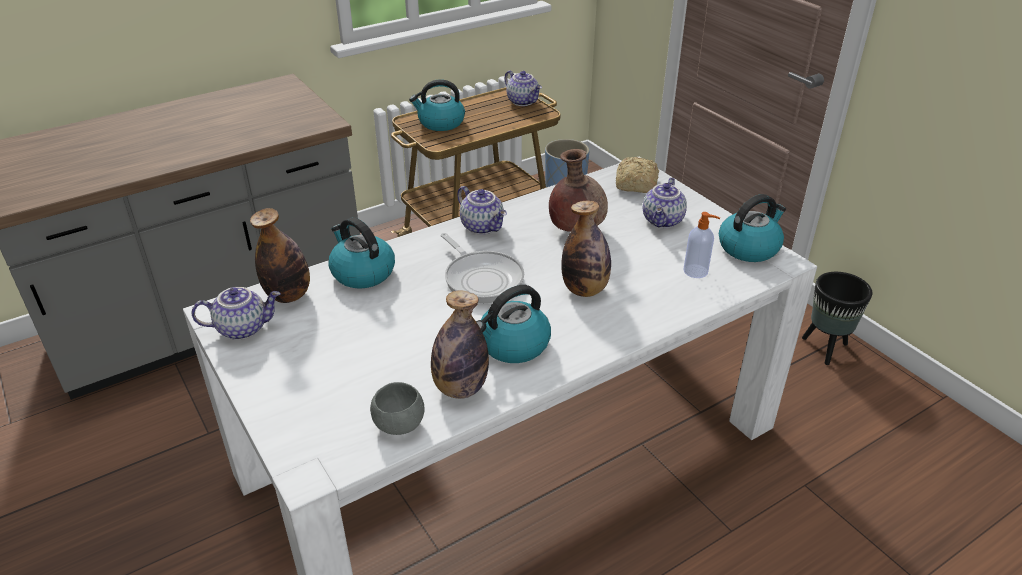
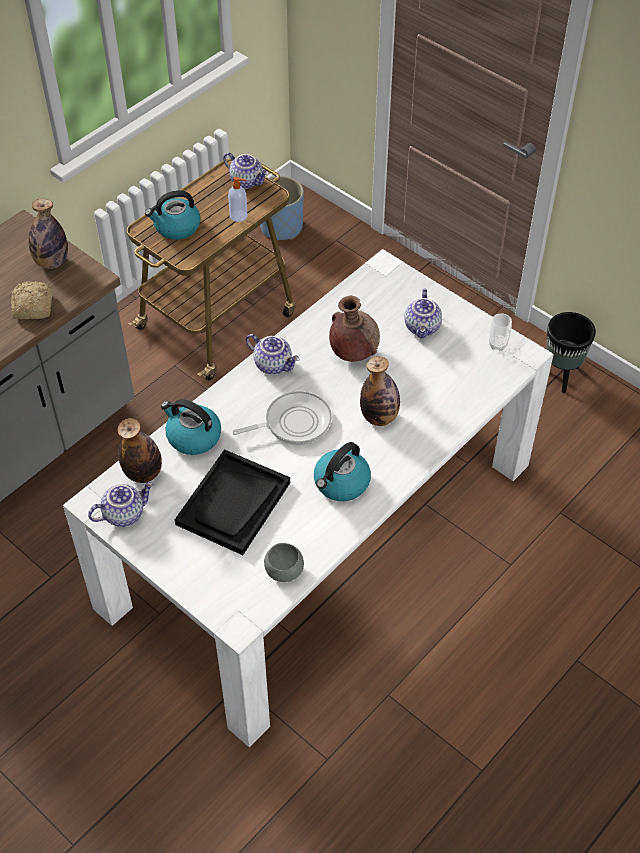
camera: 15 degrees left, 15 degrees up
(373, 342) = (233, 504): none -> black tray
(460, 388) = (316, 531): bottle -> bottle (52, 262)
(481, 279) = (293, 422): frying pan -> frying pan turned 60 degrees counterclockwise
(635, 184) = (389, 287): bread -> bread (33, 308)
(696, 271) = (461, 379): soap dispenser -> soap dispenser (239, 216)
(749, 247) = (497, 344): kettle -> cup

